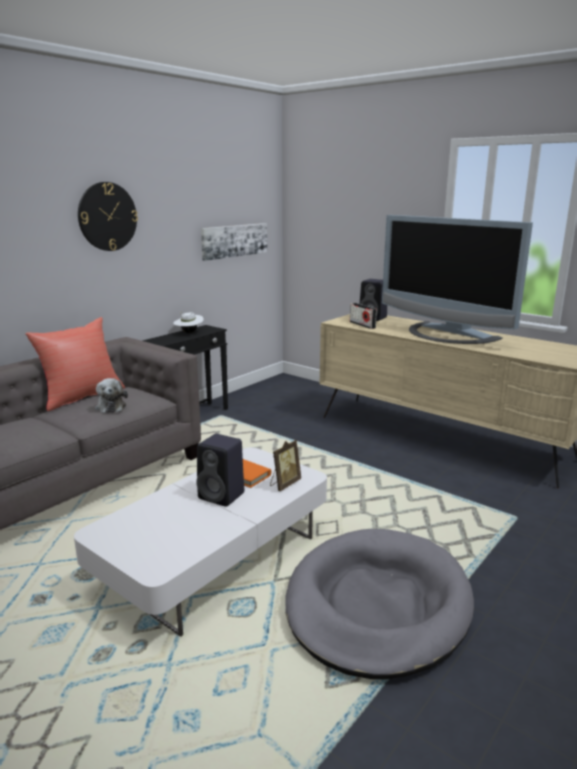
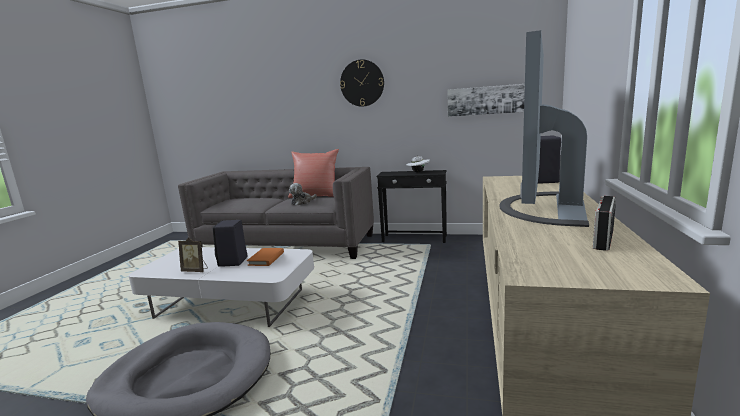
camera: 65 degrees right, 5 degrees down
(284, 484) = (257, 272): picture frame -> picture frame (195, 270)
(362, 325) = (504, 183): radio -> radio (603, 239)

